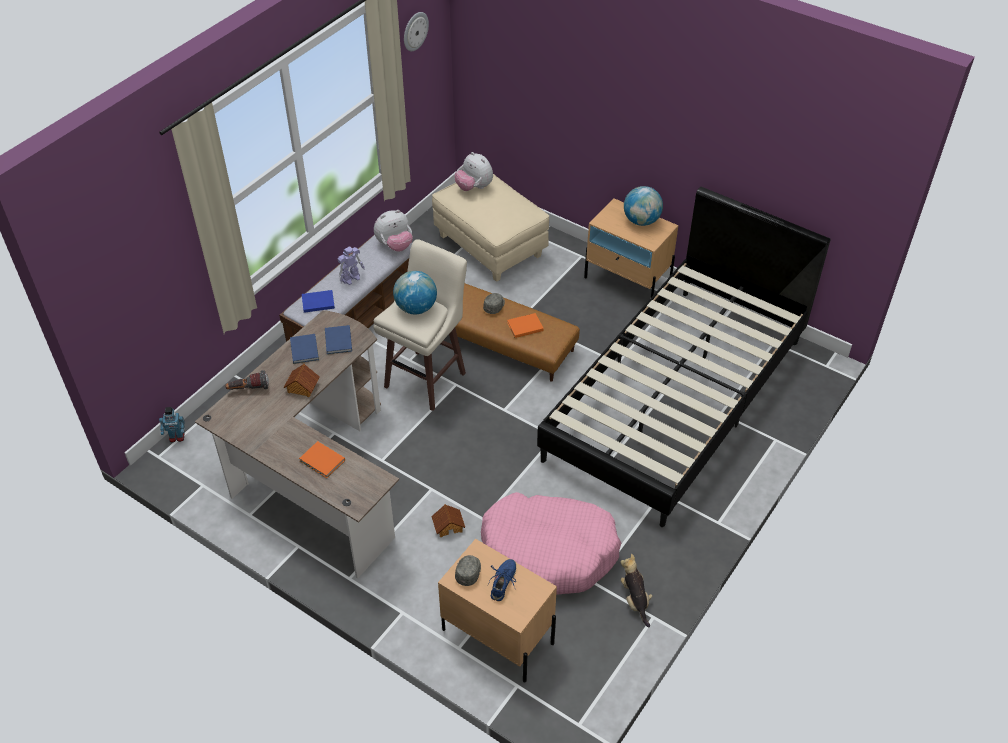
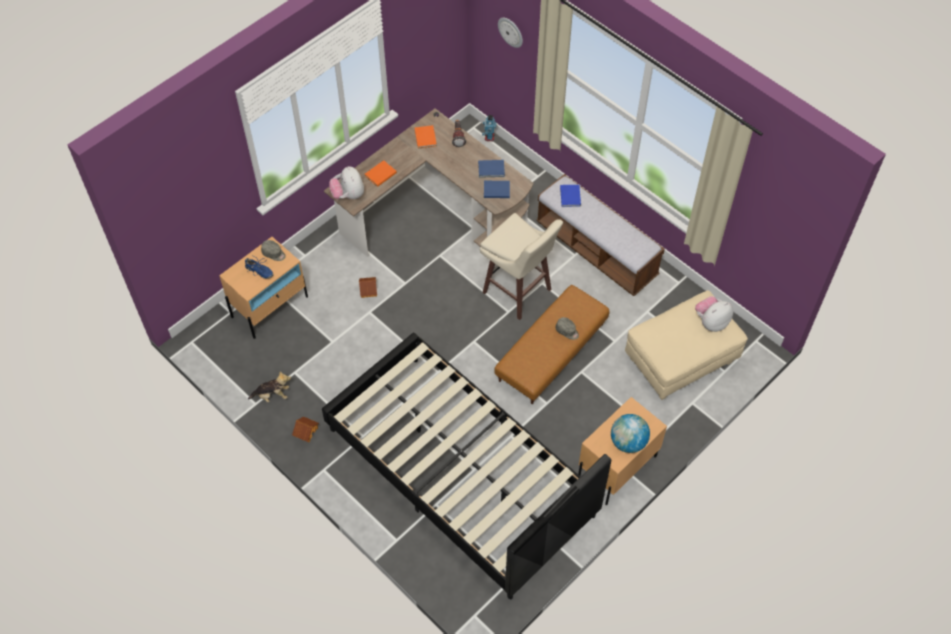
camera: 100 degrees right, 10 degrees up
(302, 387) = (453, 166): toy house -> toy house (306, 431)
(351, 278) = (596, 220): toy robot -> none
(395, 245) = (635, 253): plush toy -> plush toy (348, 195)
(415, 31) = (778, 194): wall clock -> wall clock (511, 32)
(416, 308) = (518, 238): globe -> none
(524, 326) = (538, 349): orange book -> orange book (425, 137)
(549, 552) = (328, 348): pink dog bed -> none

